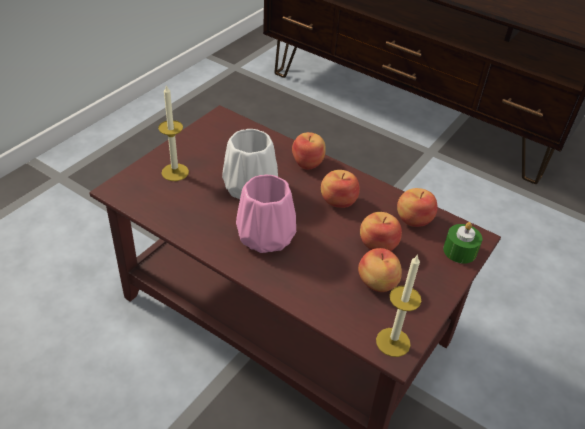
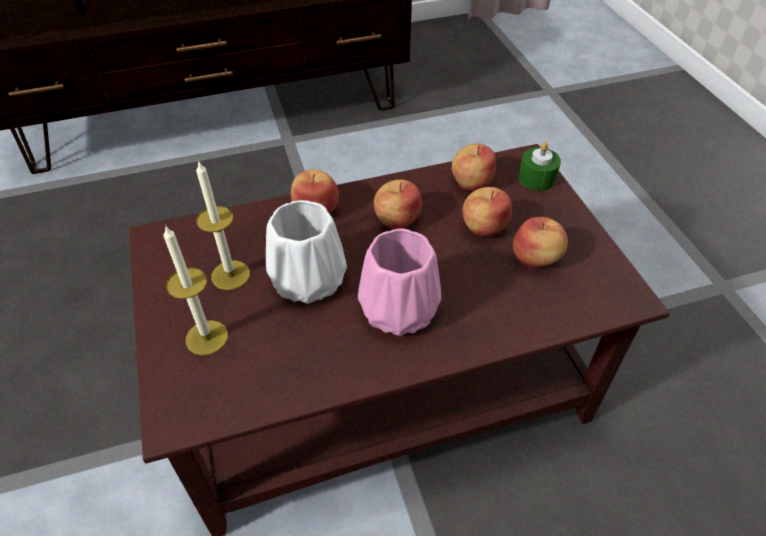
camera: 50 degrees left, 5 degrees up
(393, 342) = (618, 292): candle -> candle (230, 275)

